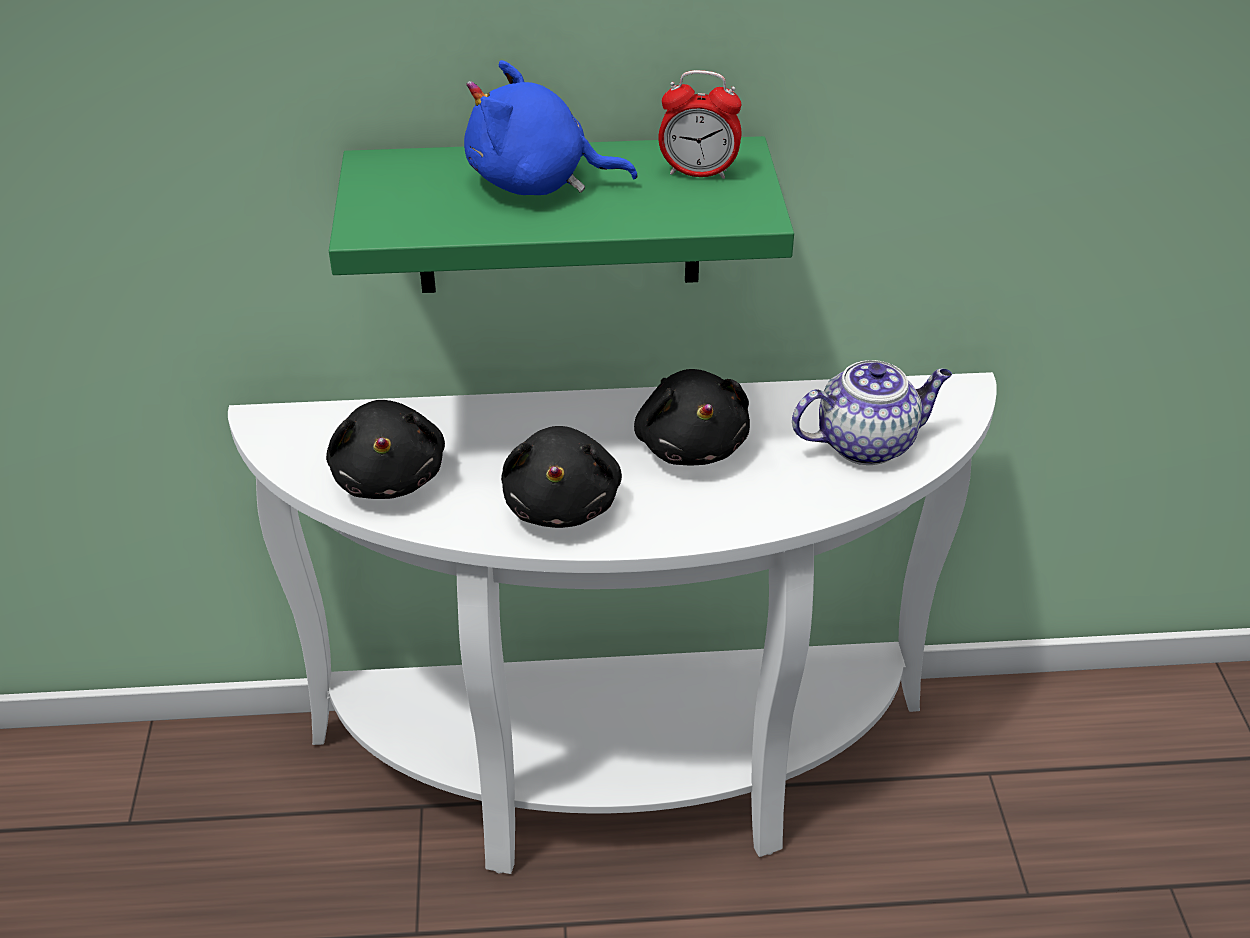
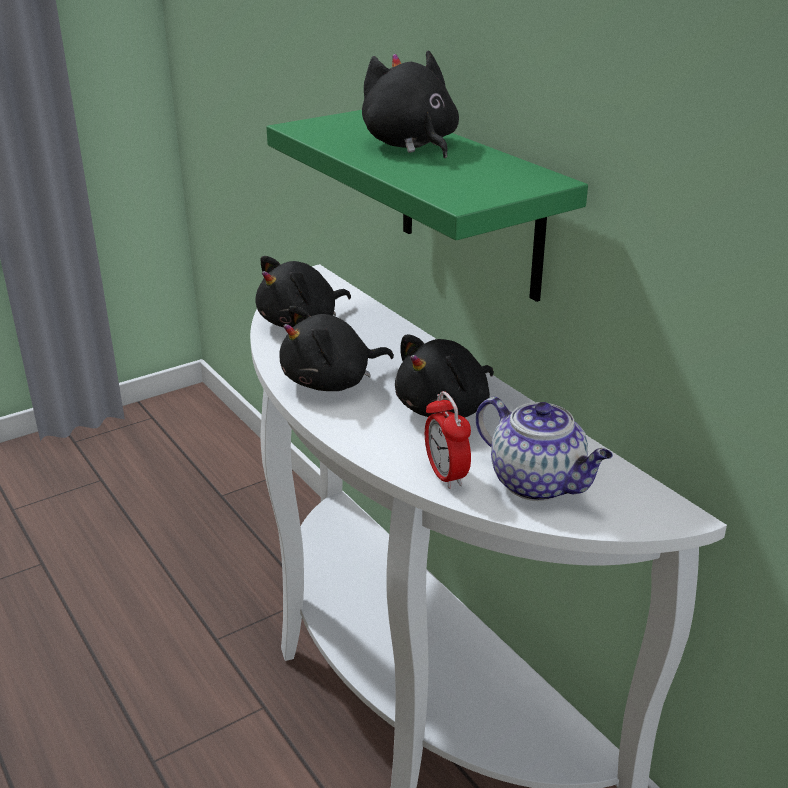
camera: 60 degrees right, 10 degrees down
(537, 183) = (410, 145): blue plush toy -> black plush toy
(698, 173) = (495, 176): alarm clock -> alarm clock (446, 475)

